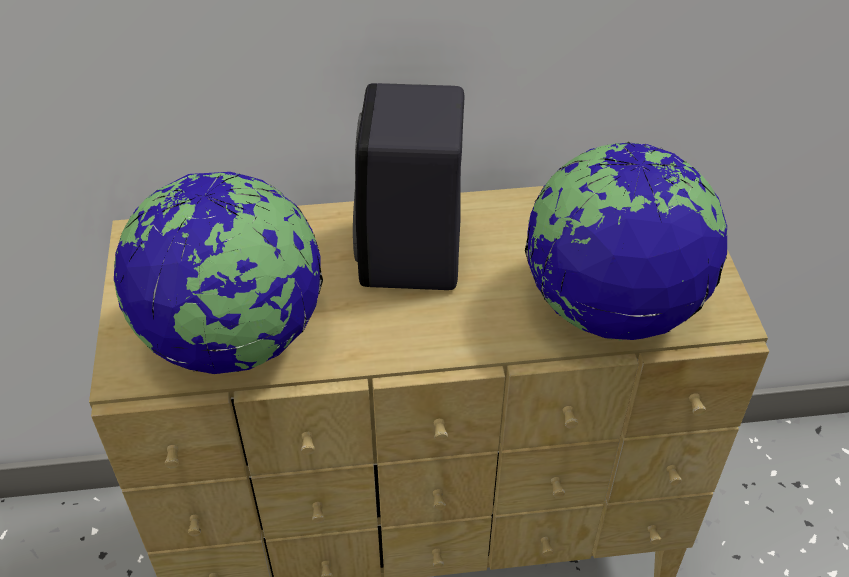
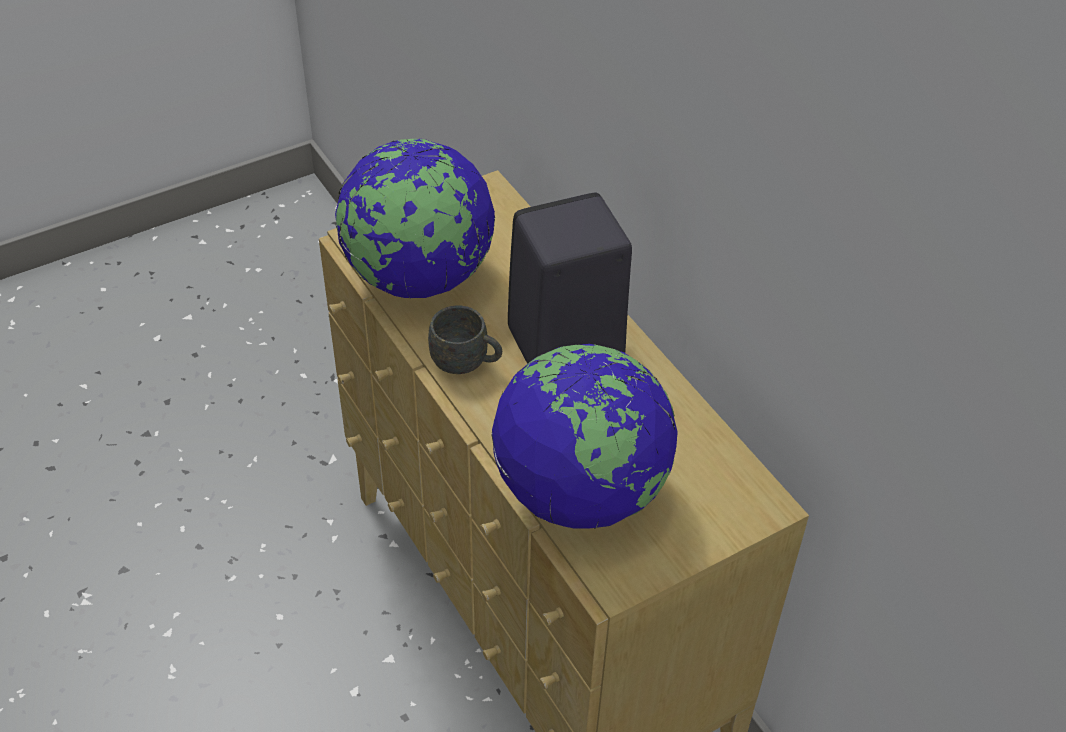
camera: 65 degrees right, 0 degrees up
(392, 338) = (466, 363): none -> grey mug

